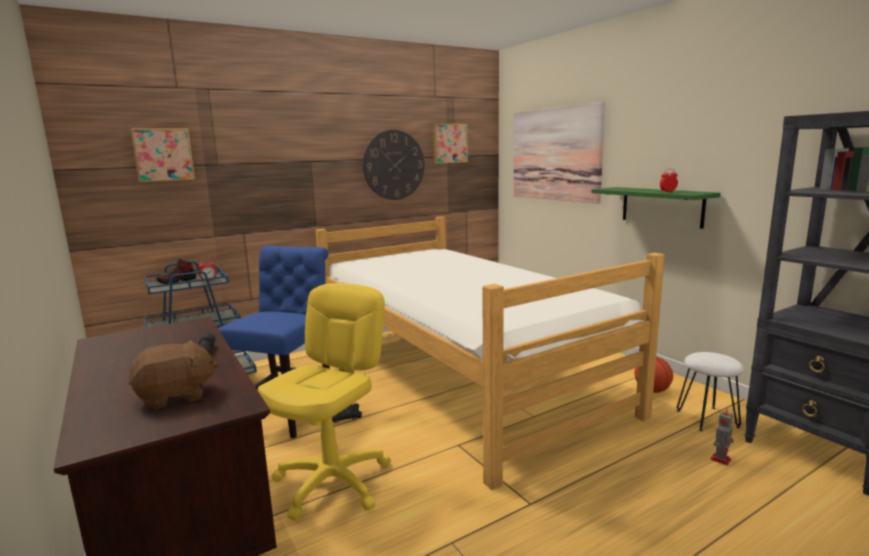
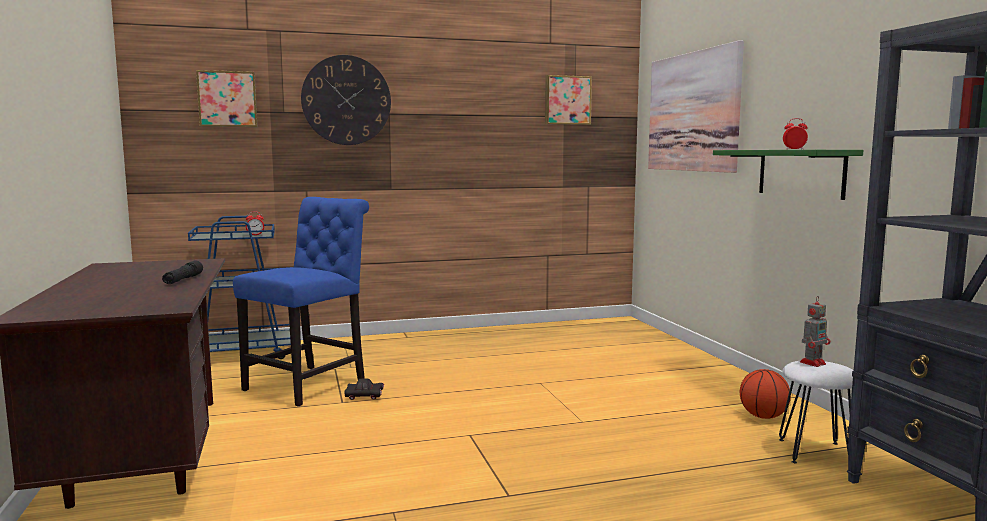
camera: 15 degrees right, 5 degrees down
(176, 396) = (126, 298): brown plush toy -> none
(177, 281) = (225, 234): shoe -> none
(333, 482) = (310, 446): yellow office chair -> none
(394, 165) = (491, 123): wall clock -> wall clock (346, 100)
(460, 375) = (524, 375): bed -> none
(721, 459) = (794, 492): toy robot -> toy robot (813, 363)

